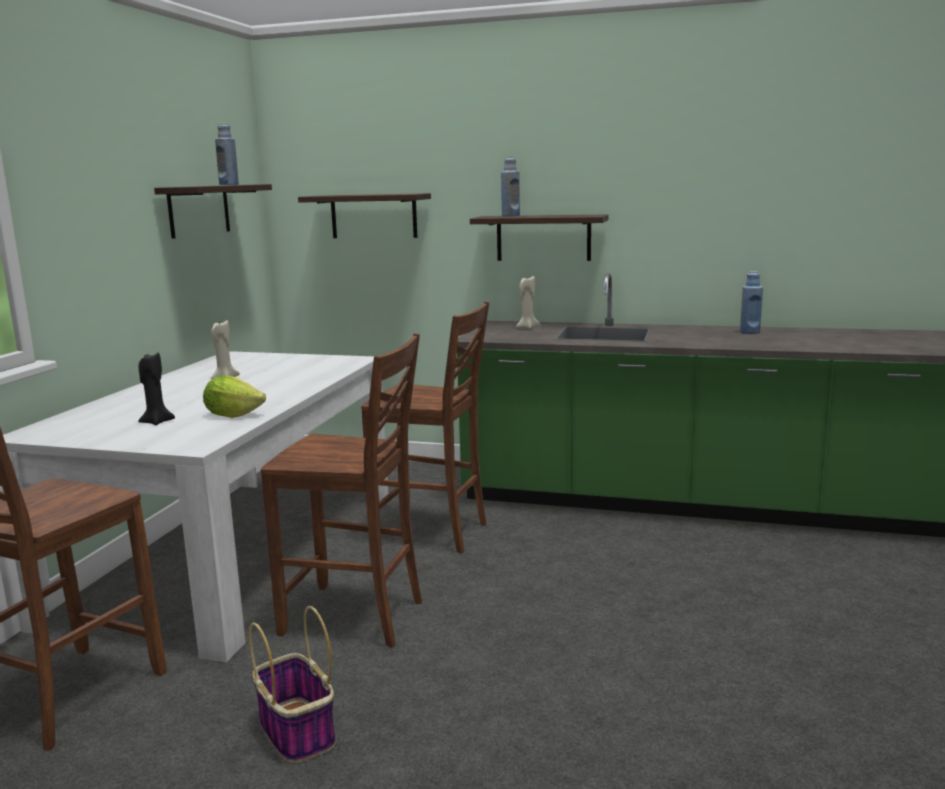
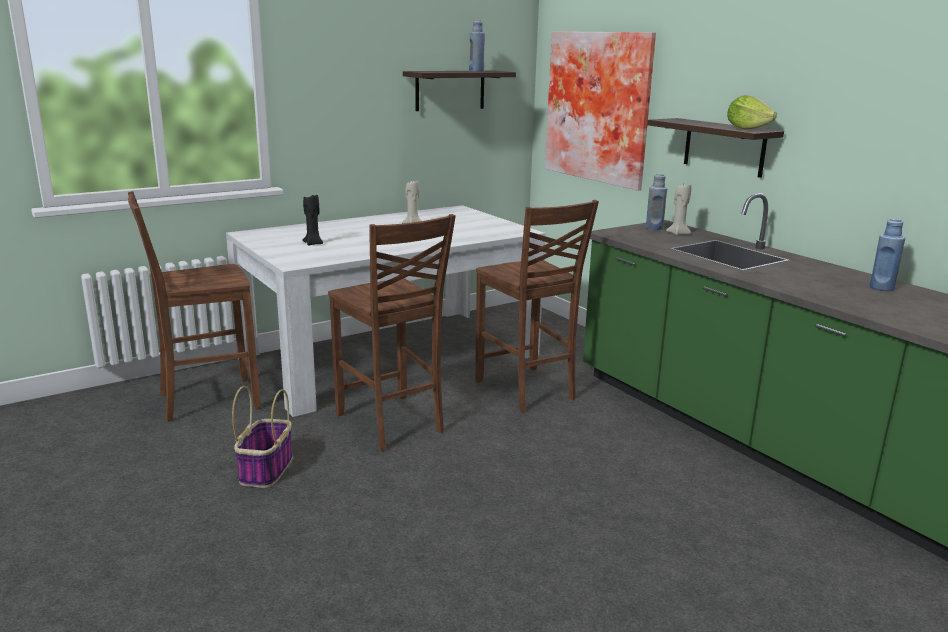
camera: 40 degrees right, 5 degrees up
(233, 415) = (357, 250): lettuce -> lettuce (747, 129)
(373, 216) = (600, 107): shelf -> picture
(510, 216) = (691, 121): blue bottle -> blue bottle (654, 228)

